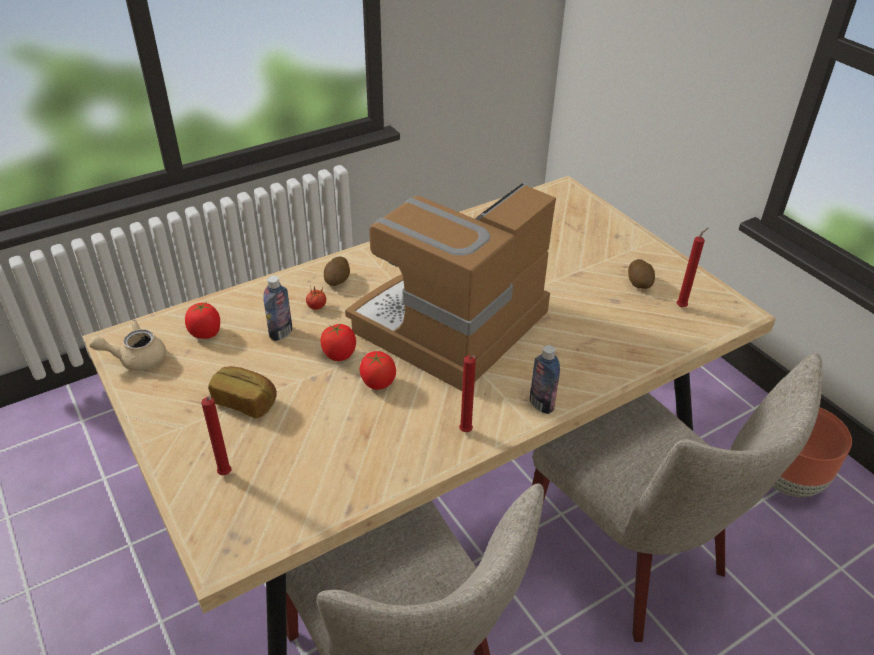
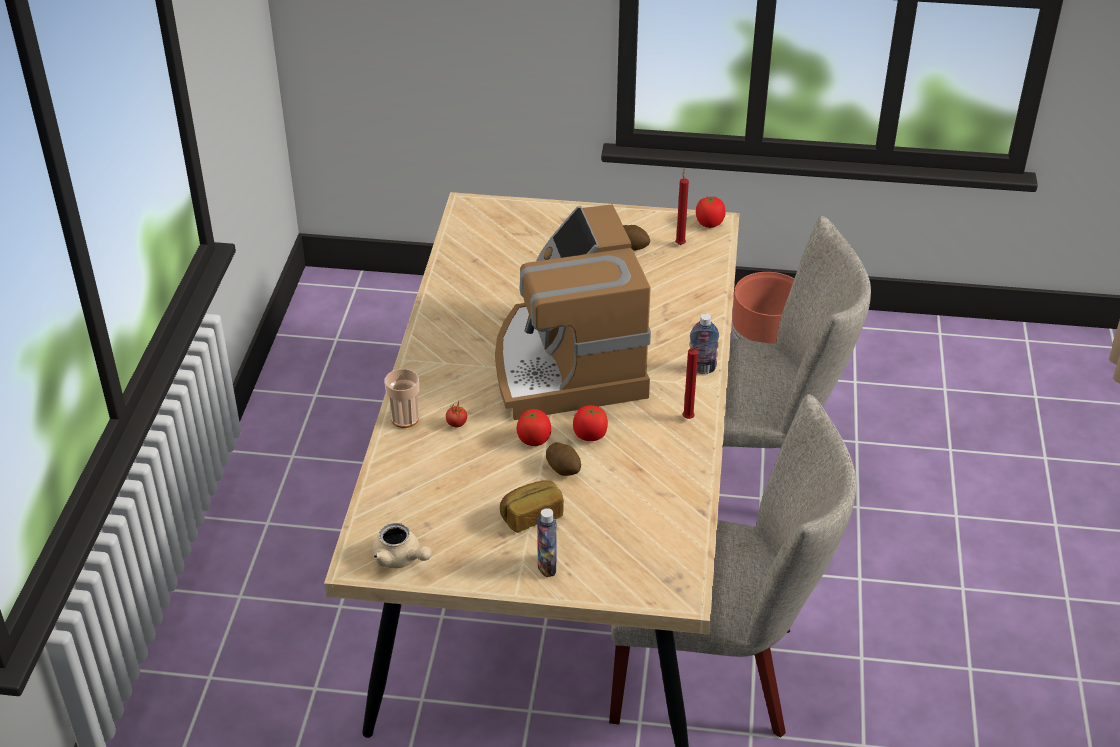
camera: 50 degrees left, 0 degrees up
(136, 358) = (401, 559): beige teapot -> beige teapot turned 75 degrees counterclockwise
(206, 333) = (415, 503): tomato -> tomato (709, 224)
(226, 475) = (603, 560): red candle -> none
(281, 333) = (467, 460): bottle -> bottle (547, 566)
(297, 281) = (405, 419): none -> cup
(337, 281) = (434, 395): potato -> potato (564, 468)

